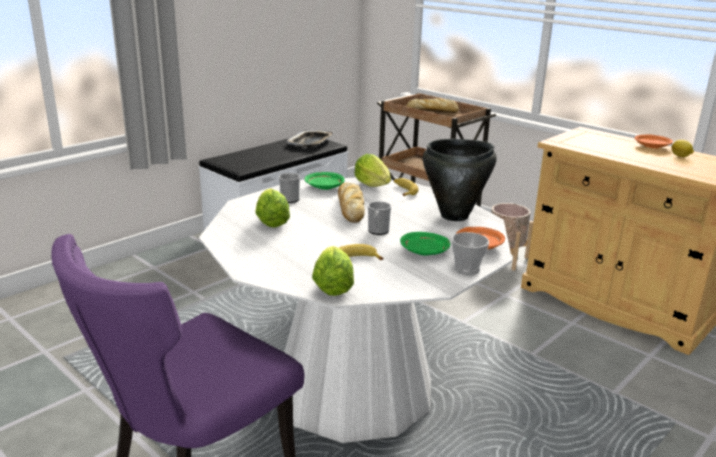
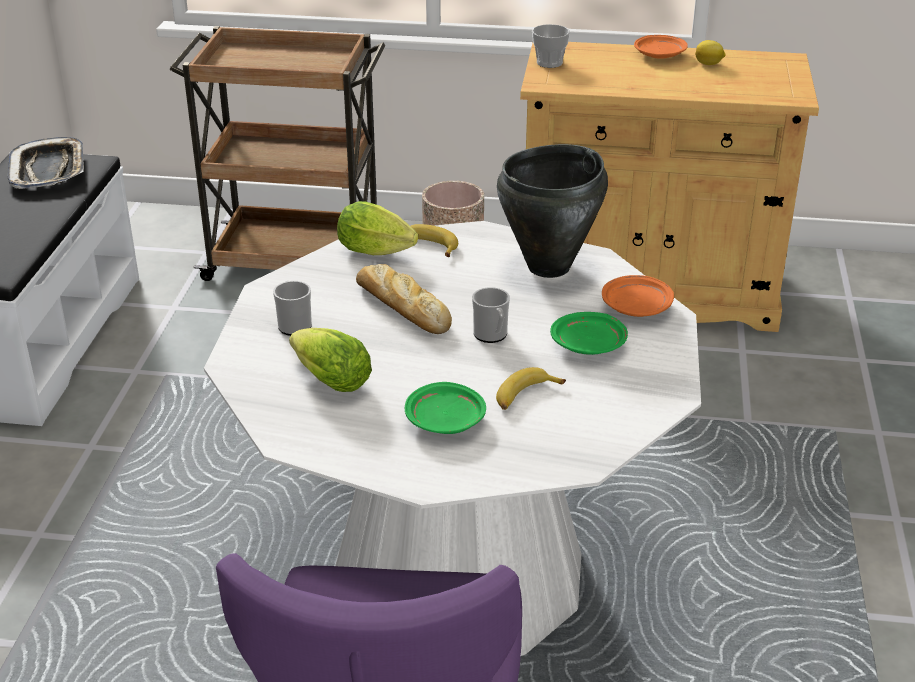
camera: 35 degrees left, 10 degrees up
(324, 187) = (310, 281): green plate -> green plate (445, 421)
(332, 285) = (556, 452): lettuce -> none
(433, 111) = (273, 59): bread -> none
(467, 269) = (668, 351): cup -> cup (549, 63)

